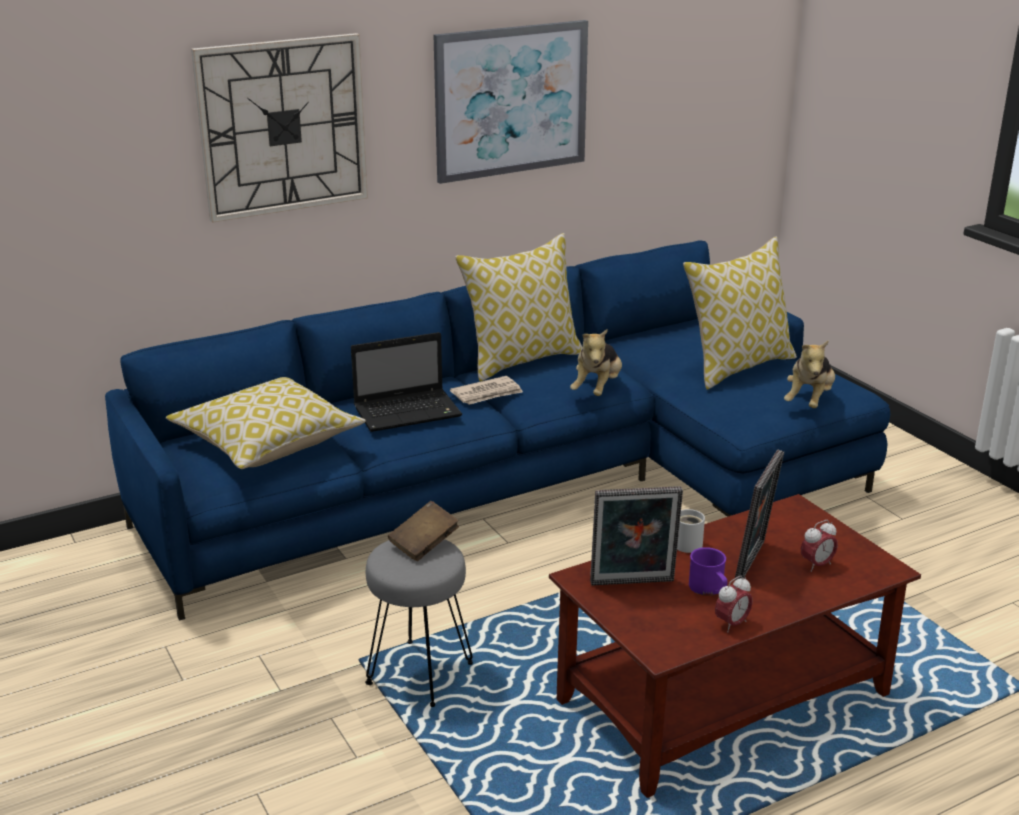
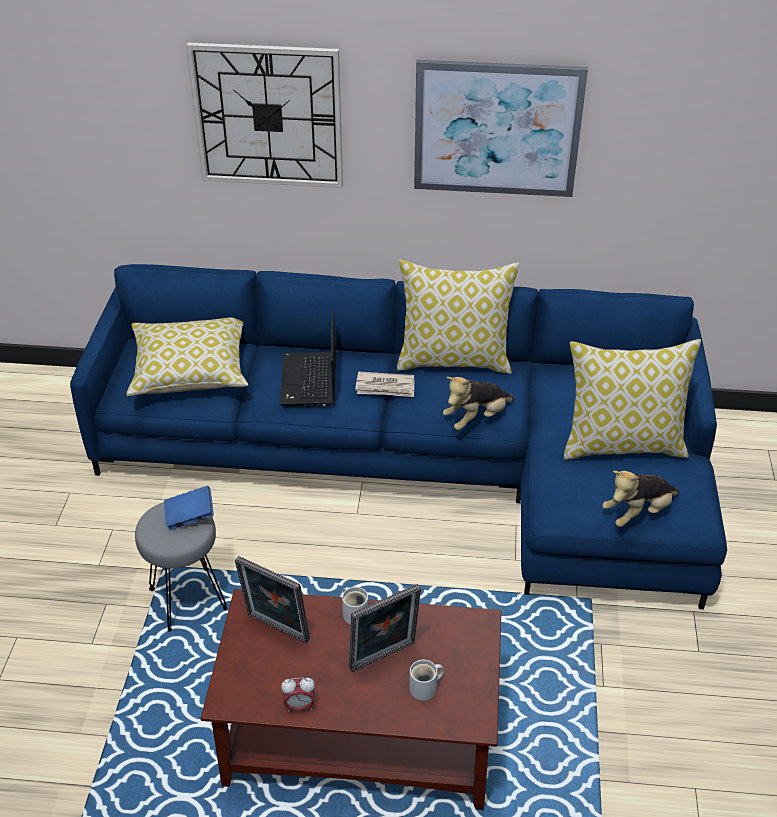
camera: 35 degrees right, 15 degrees up
(409, 411) = (309, 382): laptop -> laptop turned 75 degrees clockwise
(424, 544) = (190, 516): brown book -> blue book
(709, 589) = (321, 665): purple mug -> none
(816, 565) = (426, 688): alarm clock -> white mug

